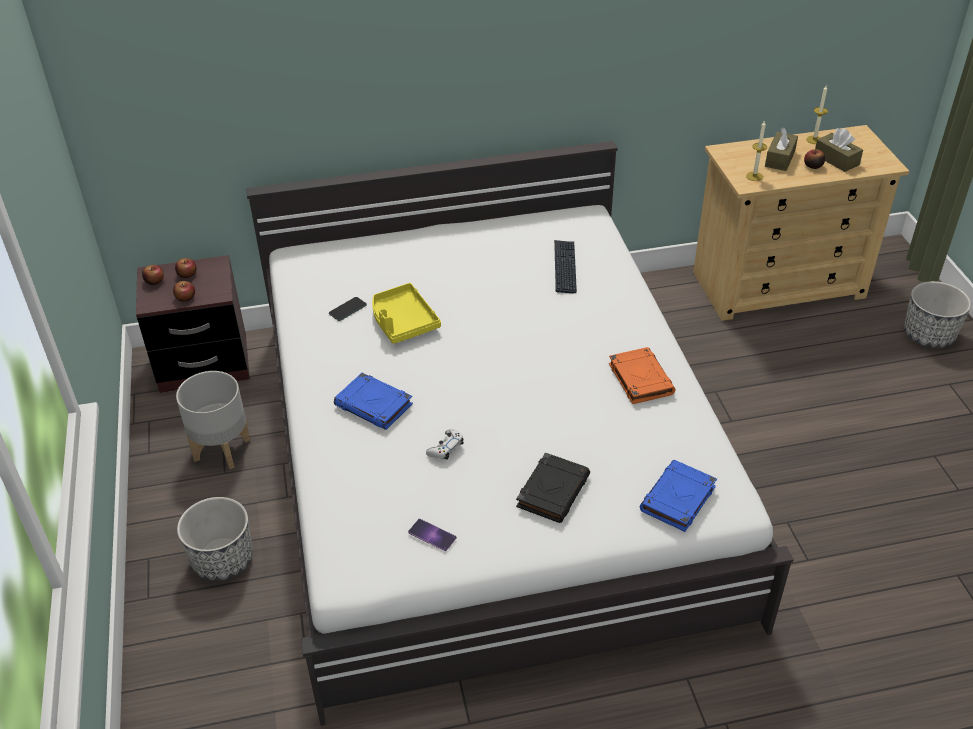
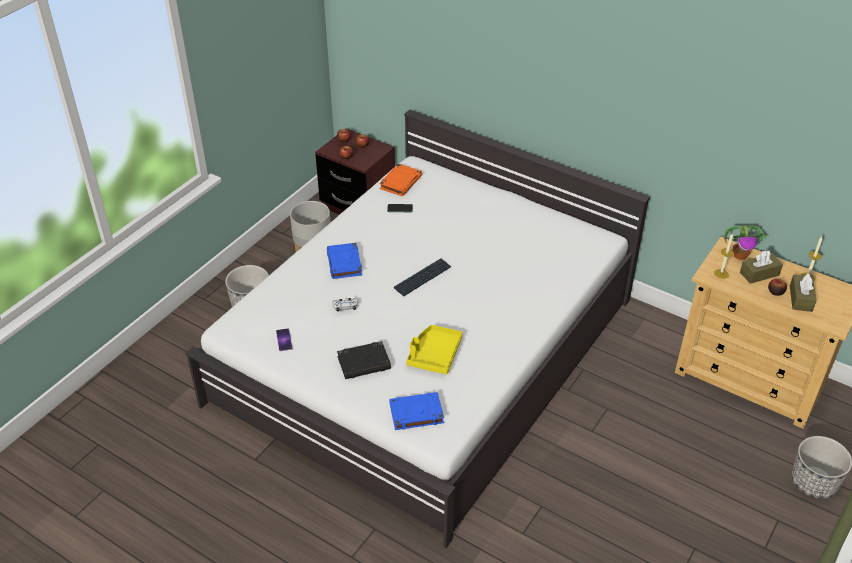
camera: 45 degrees right, 0 degrees up
(403, 321) = (416, 232): yellow tray -> yellow tray (434, 355)
(565, 267) = (544, 259): keyboard -> keyboard (423, 278)
(640, 379) = (491, 344): orange book -> orange book (400, 182)
(744, 152) = (740, 255): none -> potted plant

